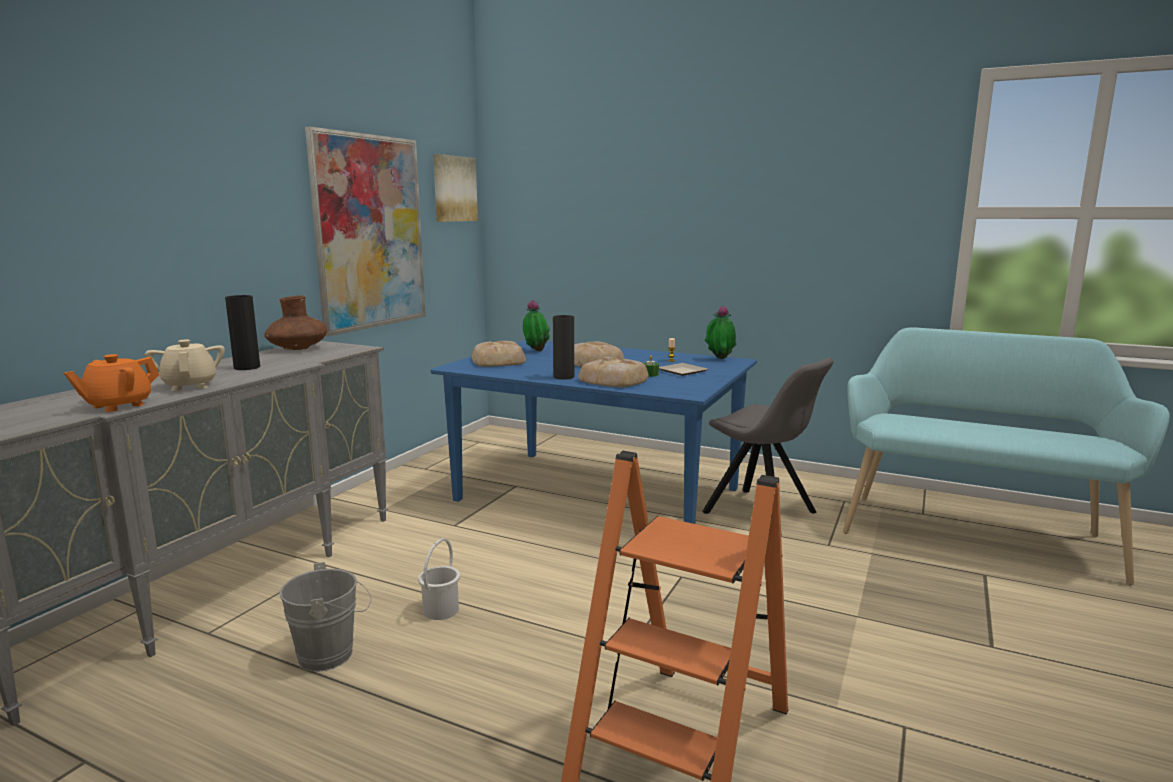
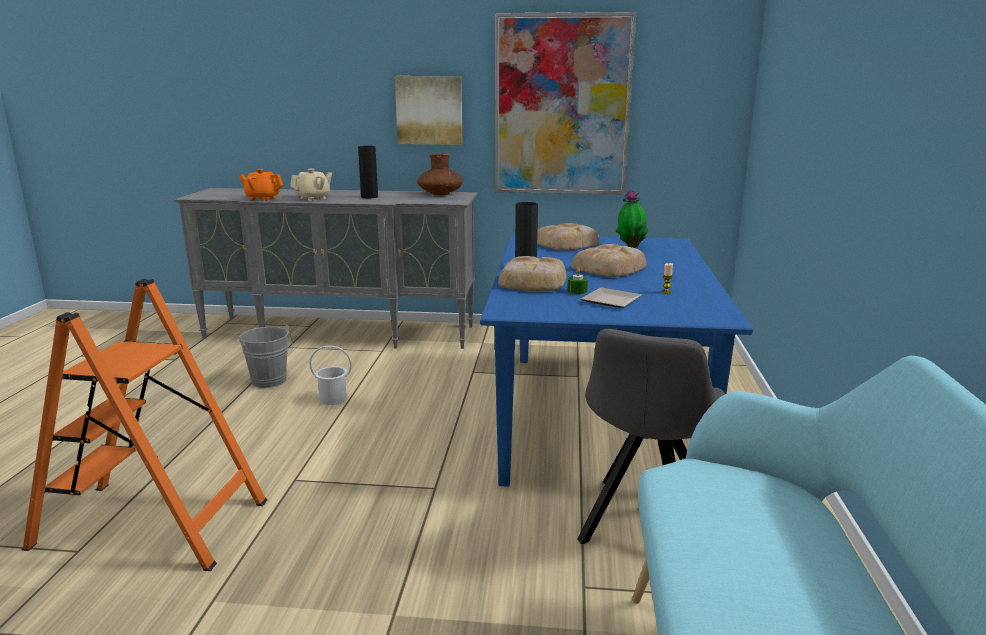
camera: 70 degrees right, 5 degrees up
(454, 189) = (702, 61): picture -> picture (429, 110)
(719, 359) = (713, 310): potted plant -> none

